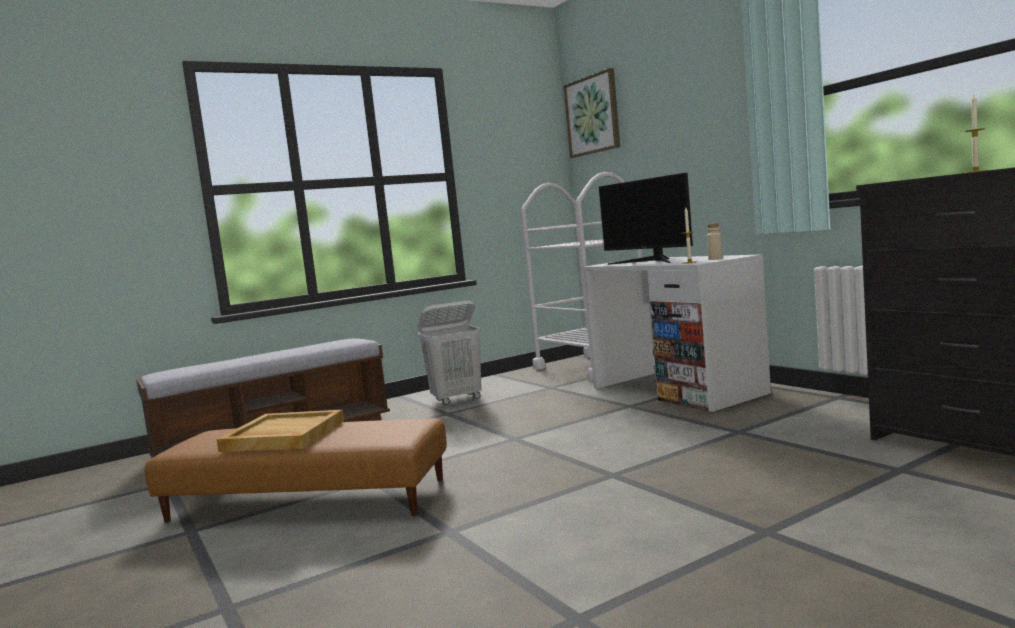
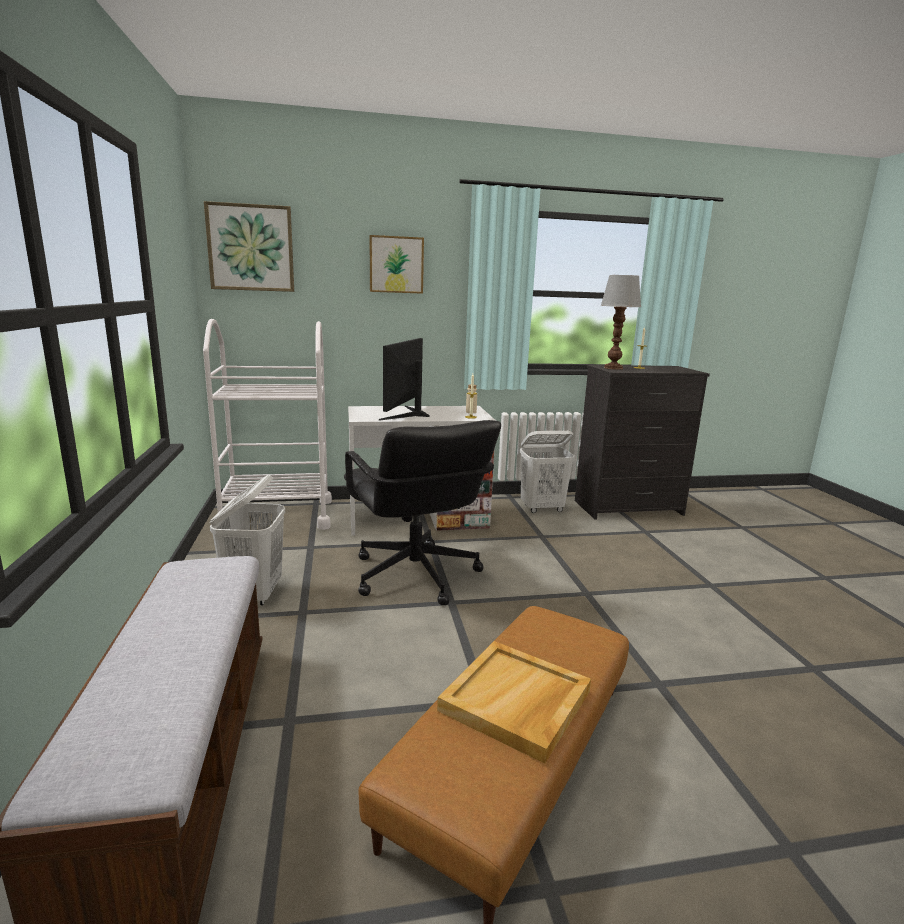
camera: 70 degrees left, 10 degrees up
(548, 419) = (415, 575): none -> black office chair
(650, 261) = (407, 414): monitor -> monitor turned 120 degrees clockwise
(692, 96) = (396, 265): none -> picture
(836, 414) = (542, 509): none -> white laundry basket
(914, 178) = (613, 368): none -> table lamp

